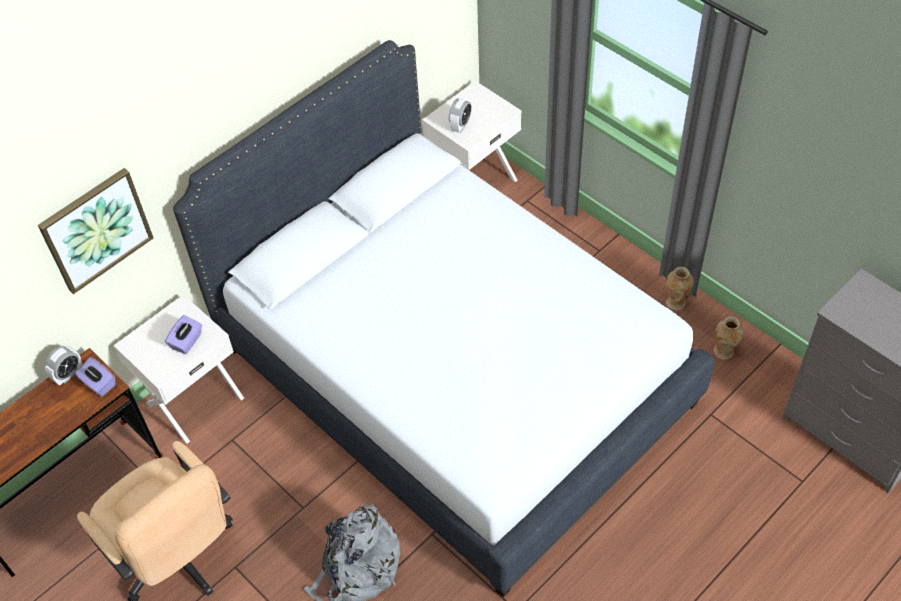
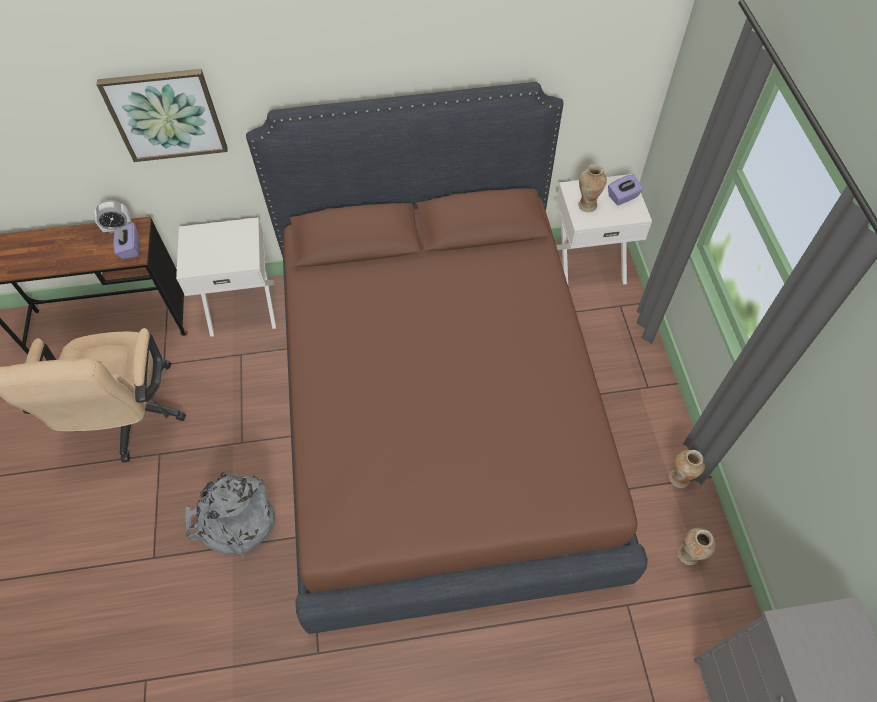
camera: 35 degrees right, 5 degrees up
(187, 341) = (227, 256): purple tissue box -> purple tissue box (623, 197)
(455, 374) = (440, 414): white bed -> brown bed
(460, 125) = (587, 205): alarm clock -> vase

